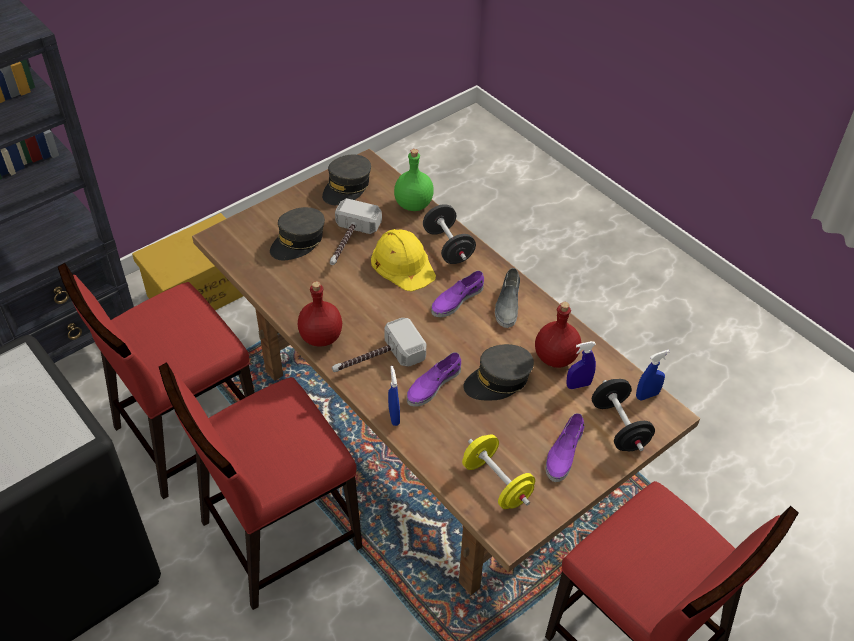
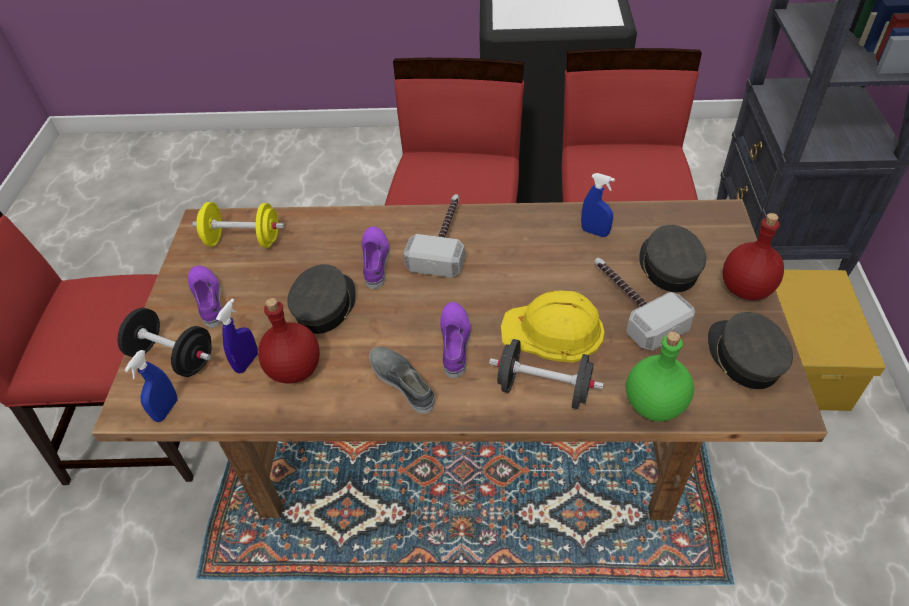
camera: 135 degrees right, 0 degrees up
(321, 338) = (510, 219): red bottle -> red bottle (745, 288)
(394, 416) = (375, 219): blue spray bottle -> blue spray bottle (595, 232)

